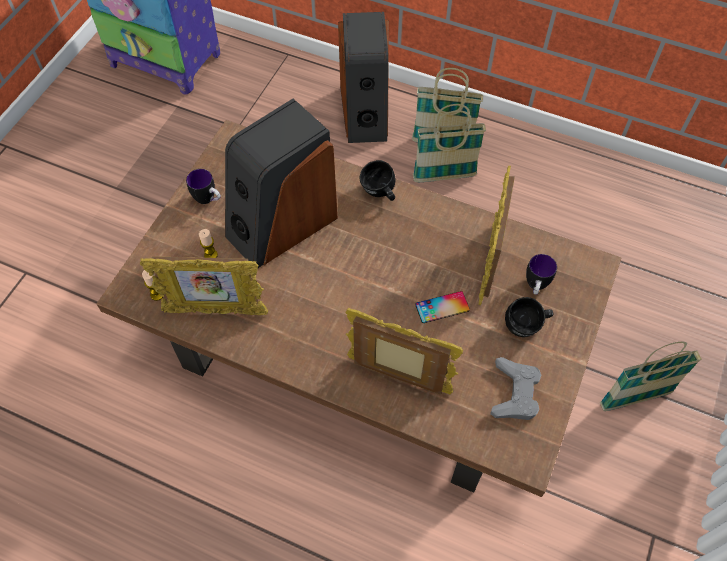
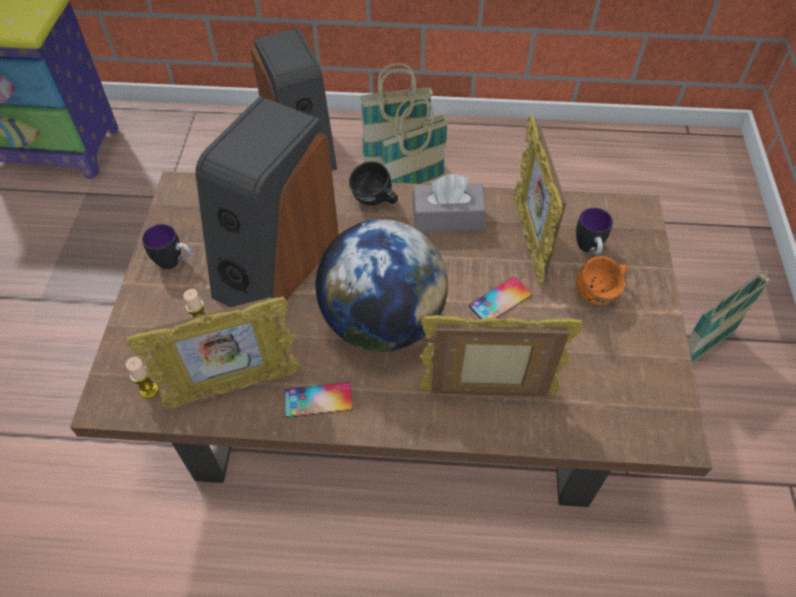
camera: 20 degrees left, 5 degrees down
(271, 340) = (318, 400): none -> phone
(343, 296) = (382, 322): none -> globe
(431, 225) = (447, 218): none -> grey tissue box
(515, 393) = (624, 368): grey game controller -> none
(526, 326) = (600, 293): black mug -> orange mug

